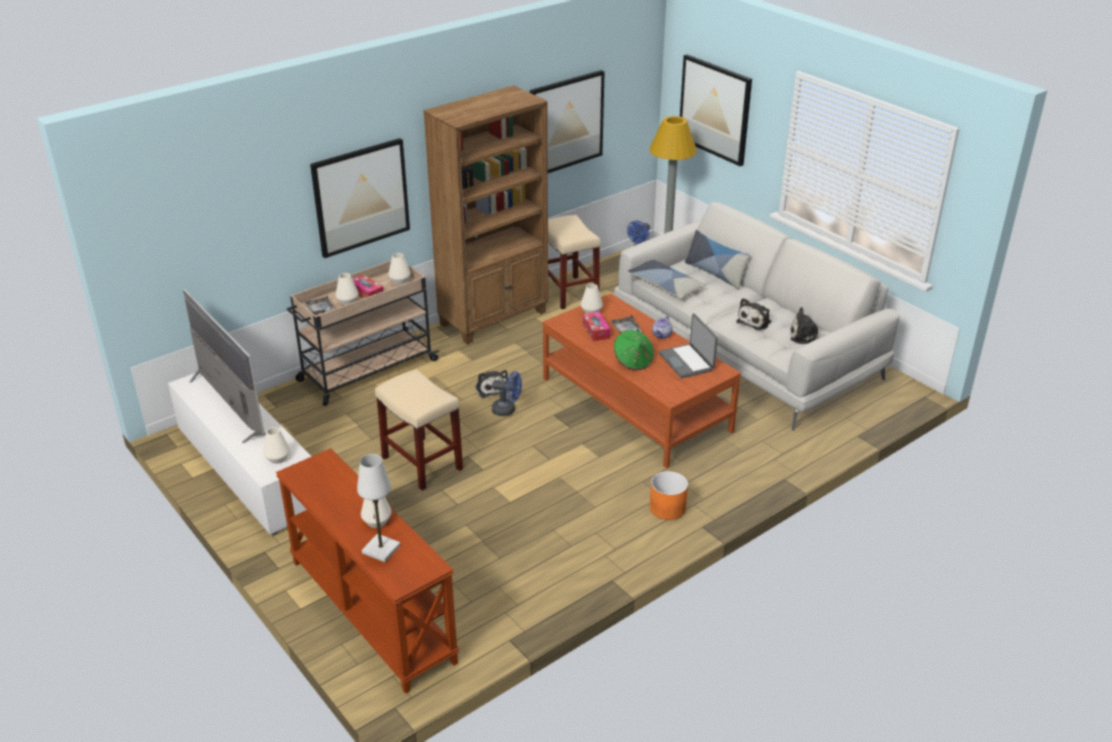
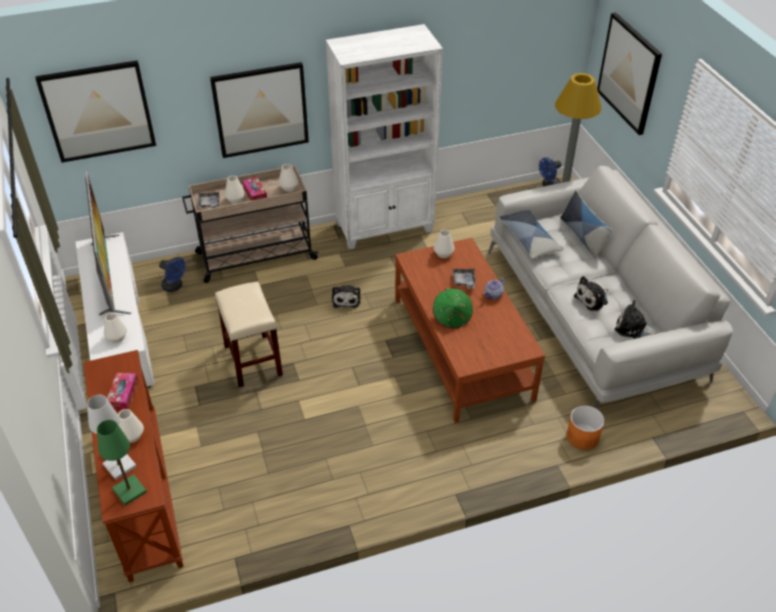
camera: 20 degrees right, 10 degrees up
(406, 567) = (129, 491): none -> green table lamp
(494, 318) = (385, 228): brown bookcase -> white bookcase
(507, 410) = (349, 325): blue fan -> blue fan (175, 286)
(566, 123) = (480, 62): picture -> picture (98, 111)
(570, 293) = (463, 216): beige stool -> none
(596, 331) = (436, 276): tissue box -> tissue box (123, 395)
(667, 508) = (434, 465): orange planter -> orange planter (582, 437)
(687, 361) = (501, 330): laptop -> none

